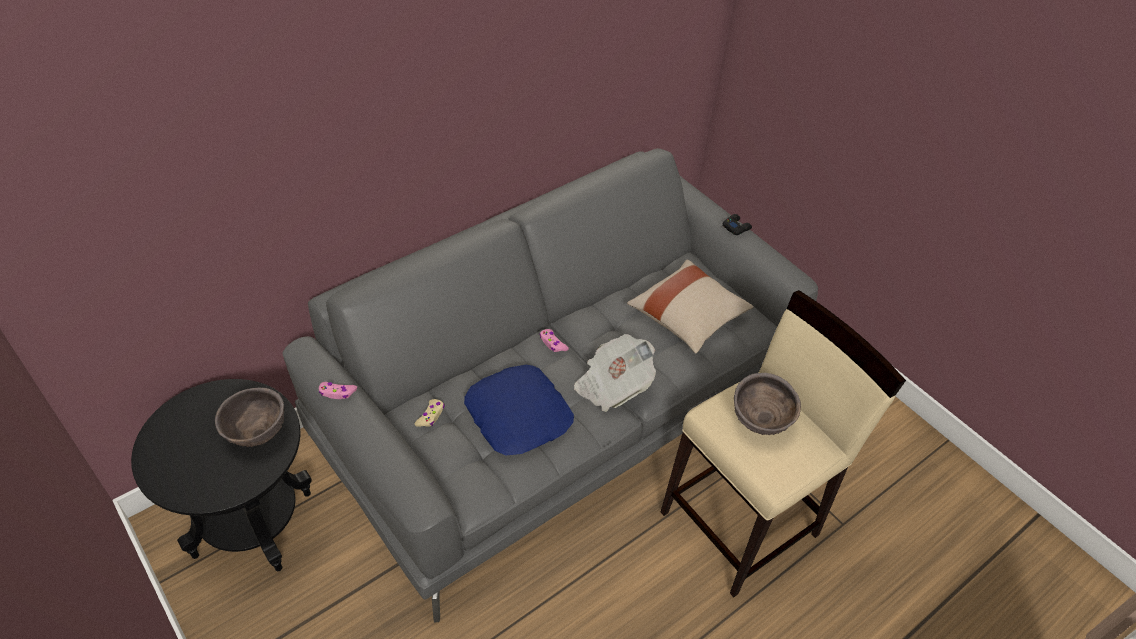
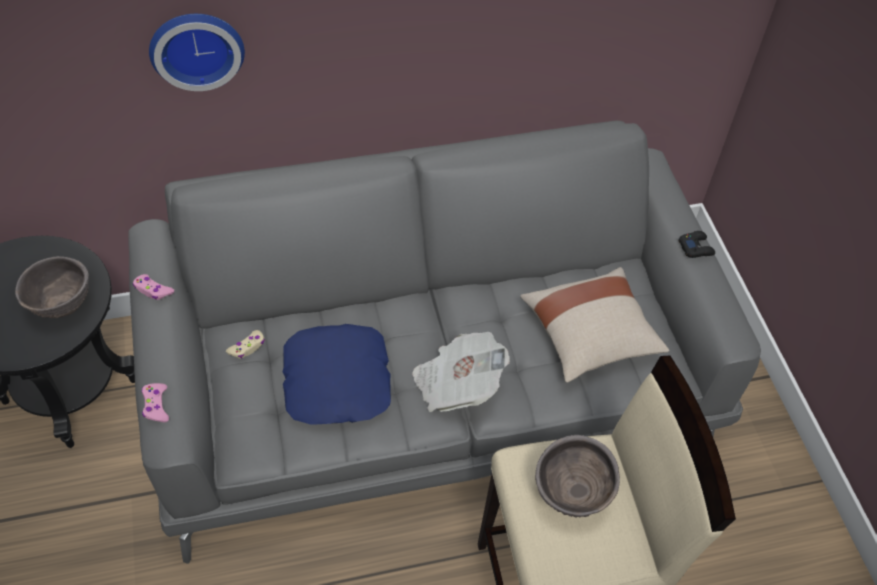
camera: 25 degrees right, 5 degrees up
(328, 167) = (196, 47): none -> wall clock
(552, 343) = (418, 313): pink game controller -> pink game controller (156, 405)

